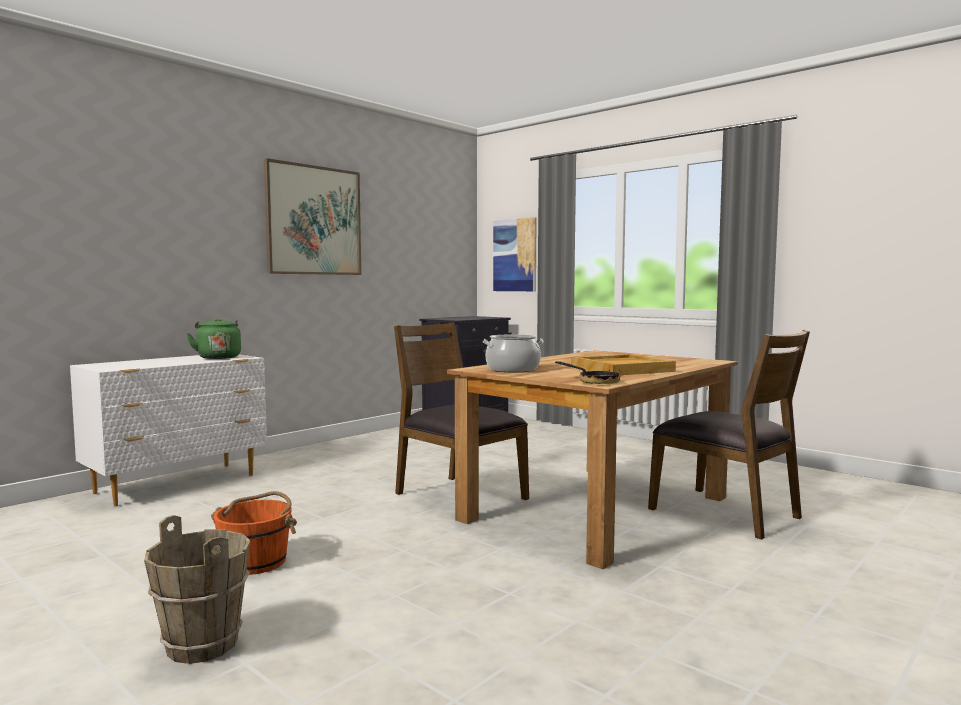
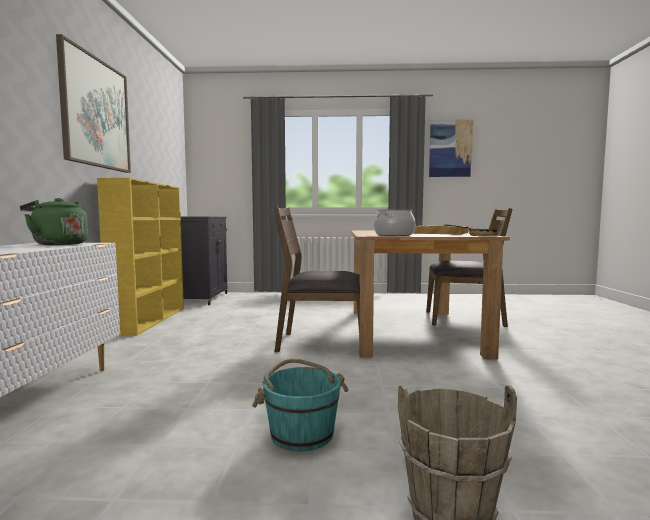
camera: 40 degrees left, 0 degrees up
(256, 561) = (301, 433): orange bucket -> turquoise bucket
(372, 437) = (150, 320): none -> yellow bookcase
(515, 255) = (225, 169): picture -> picture (450, 148)

